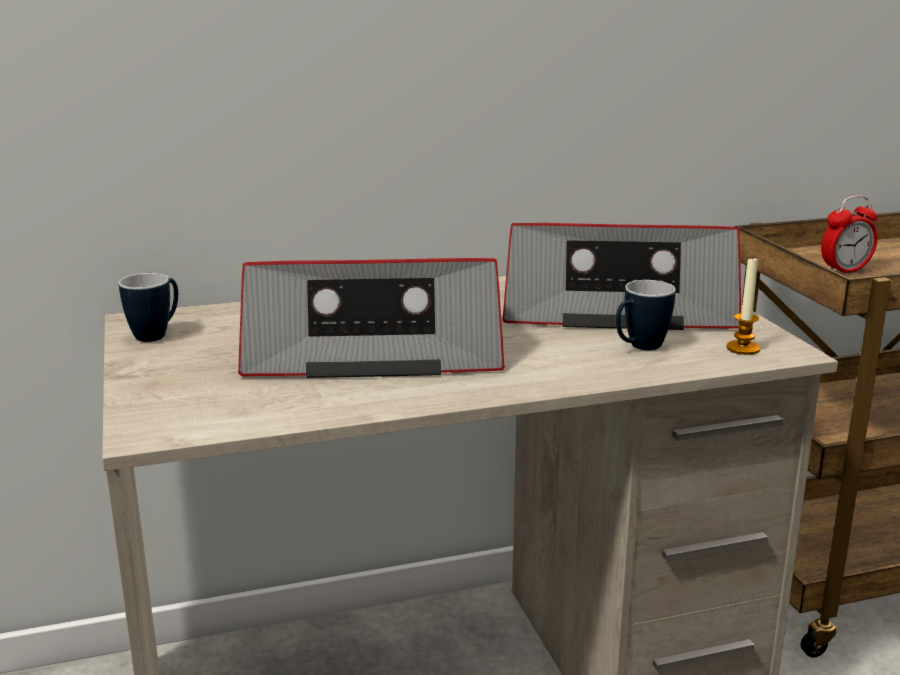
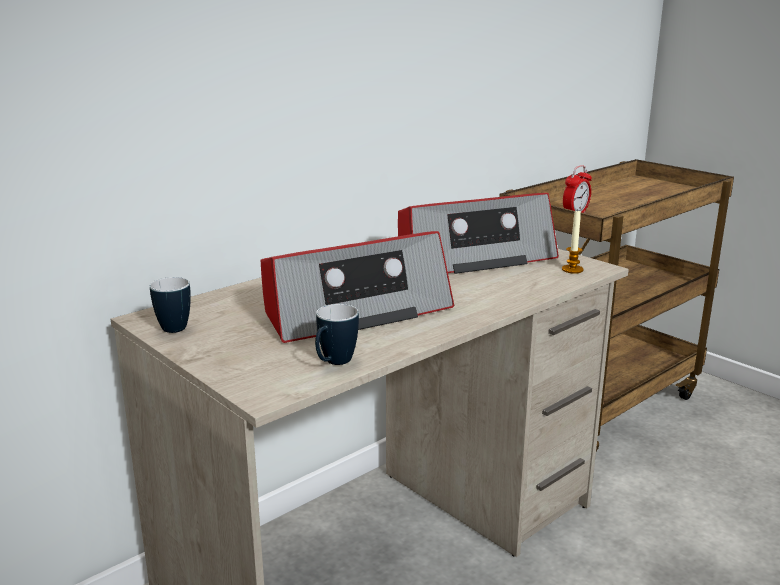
camera: 25 degrees left, 0 degrees up
(639, 348) = (515, 279): mug -> mug (334, 363)

